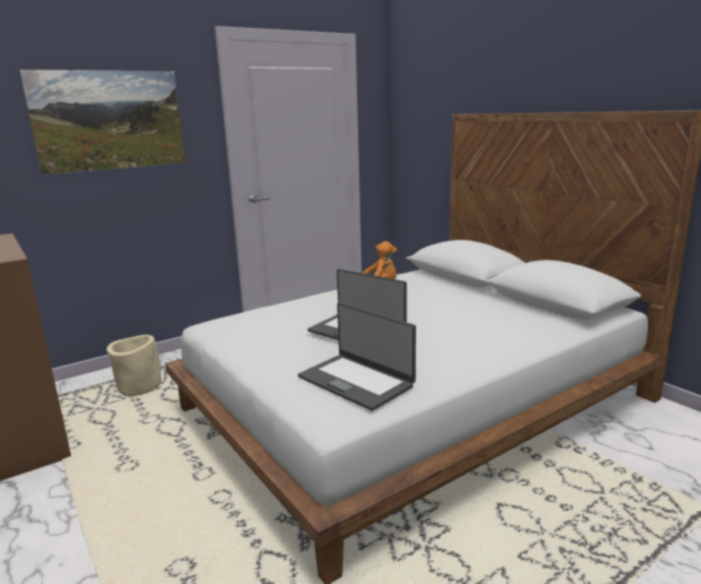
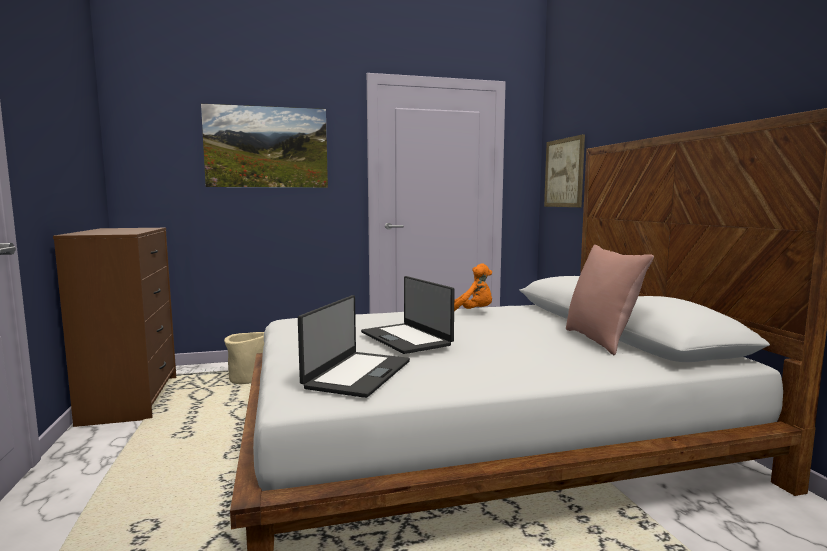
camera: 20 degrees right, 10 degrees down
(356, 381) = (357, 374): laptop -> laptop turned 135 degrees counterclockwise
(421, 133) = (564, 173): none -> picture
(511, 306) = (601, 341): none -> pink pillow

